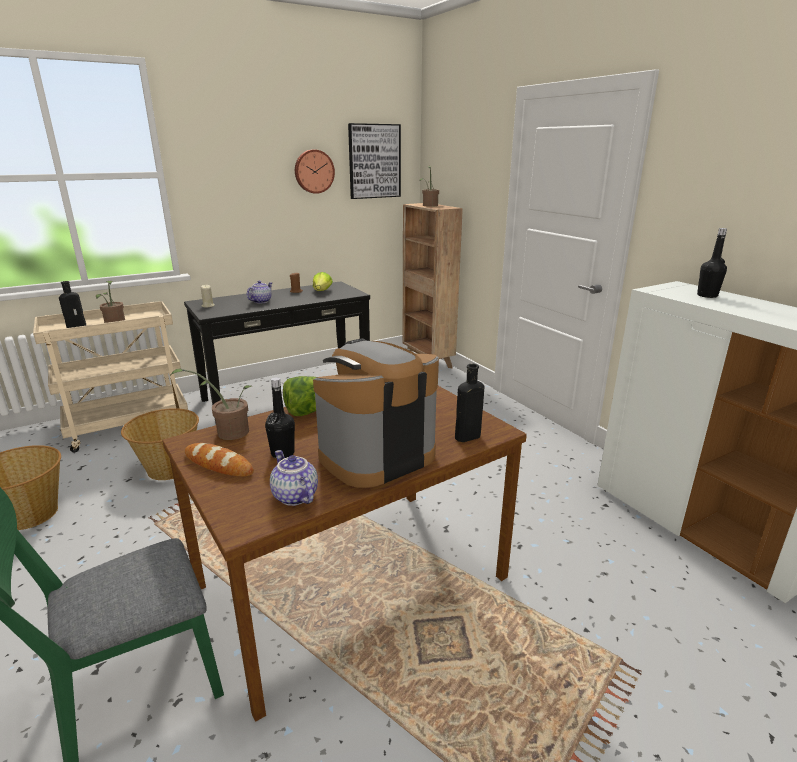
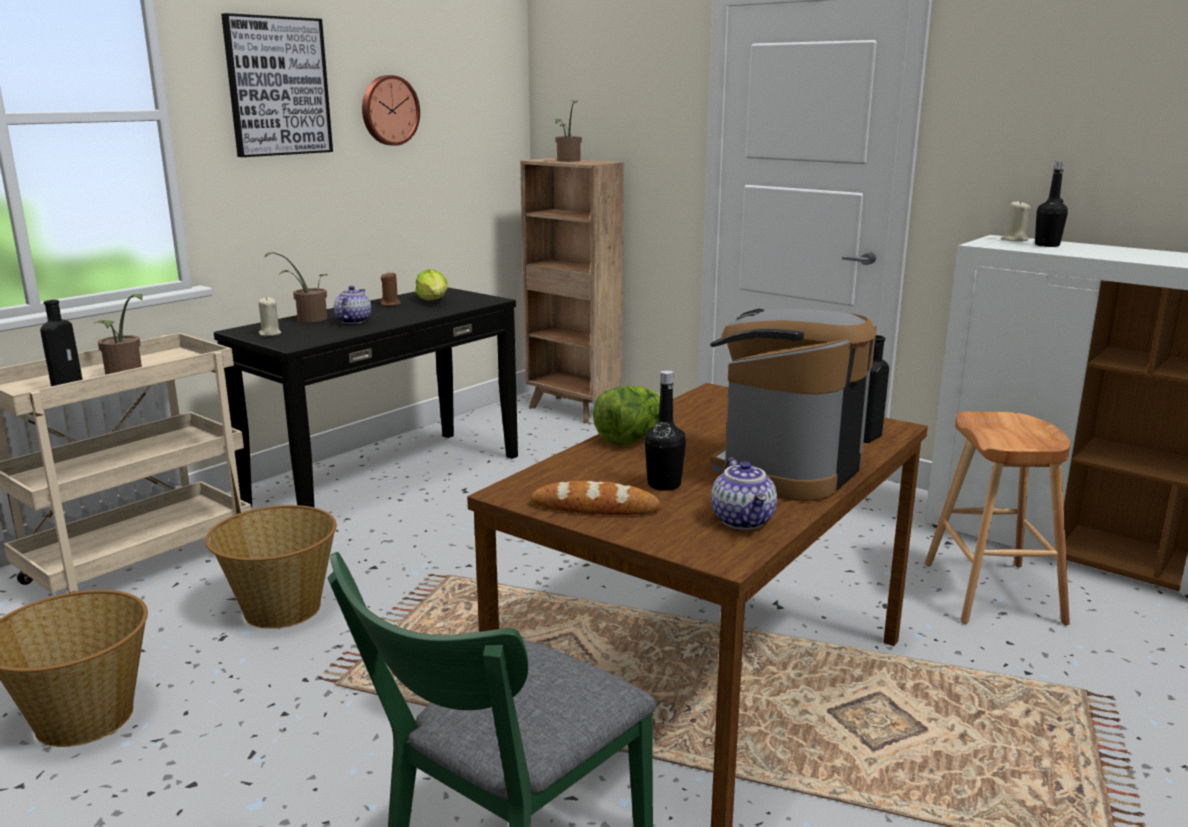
camera: 20 degrees left, 5 degrees down
(228, 433) = (553, 475): potted plant -> potted plant (307, 319)
(294, 496) = (744, 521): teapot -> teapot turned 135 degrees counterclockwise
(374, 161) = (470, 95): picture -> picture (277, 86)
(609, 554) = (992, 592): none -> brown stool
(687, 288) = (1014, 240): none -> beige candle

